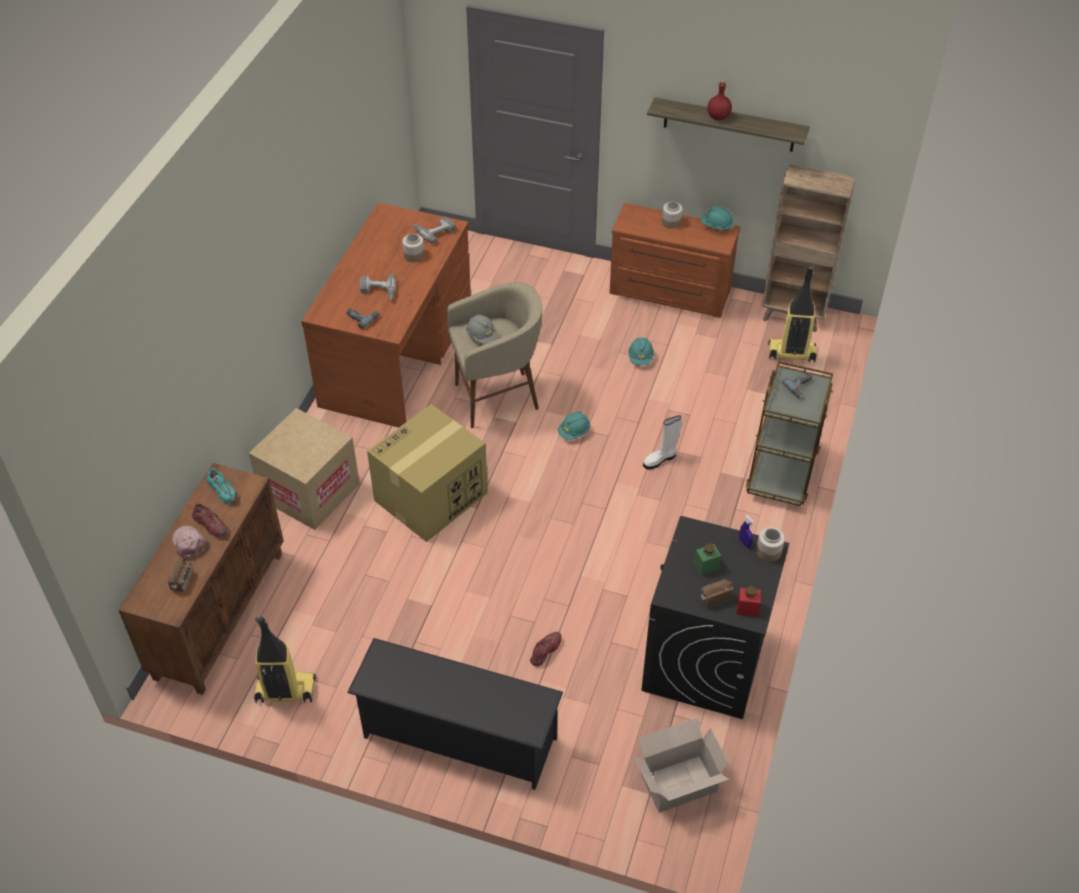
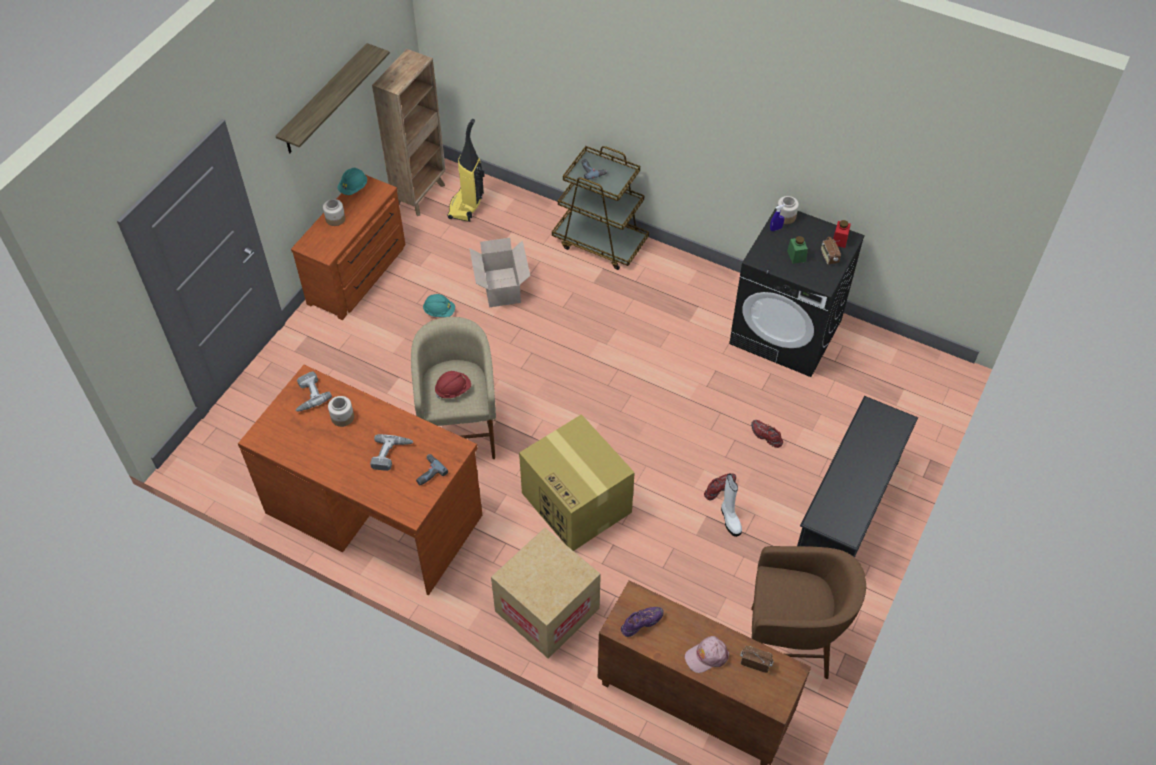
camera: 80 degrees left, 5 degrees up
(211, 525) = (685, 635): red shoe -> red shoe (719, 488)
(223, 491) = (641, 623): turquoise shoe -> purple shoe
(285, 691) = (789, 645): vacuum cleaner -> brown stool
(482, 336) = (453, 390): grey hard hat -> red hard hat
(574, 432) = (521, 377): turquoise hard hat -> none
(660, 459) = (569, 320): white boot -> white boot (730, 519)
(676, 784) = (896, 370): cardboard box -> cardboard box (501, 288)
(718, 116) = (327, 97): red bottle -> none

